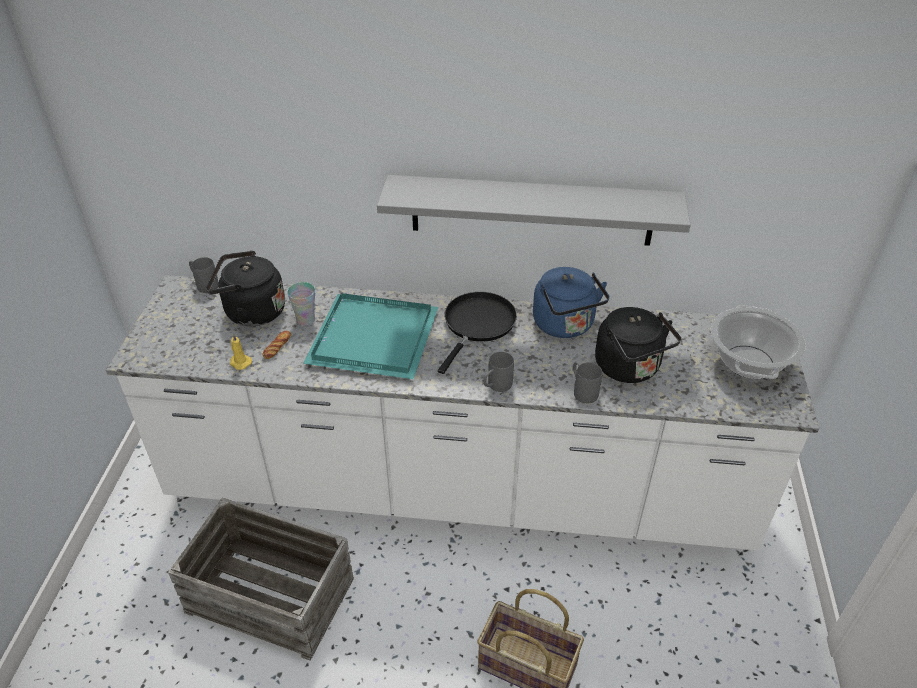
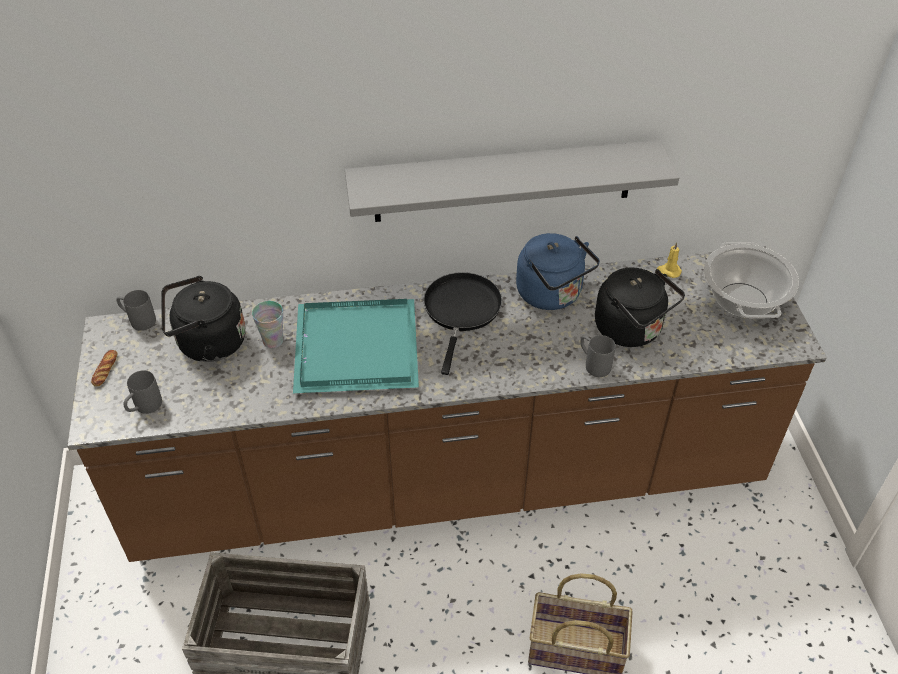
camera: 15 degrees left, 5 degrees up
(240, 362) = (220, 405): yellow candle -> yellow candle (668, 271)
(277, 347) = (254, 379): bread -> bread (105, 370)
(458, 490) = (449, 483): white counter -> brown counter
(496, 386) = (505, 377): grey mug -> grey mug (144, 408)

